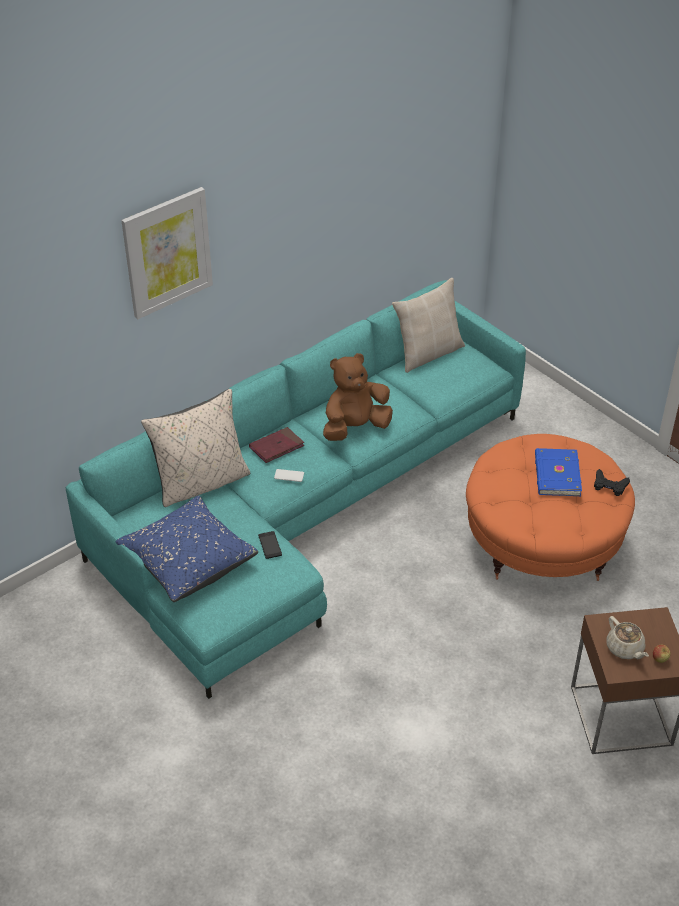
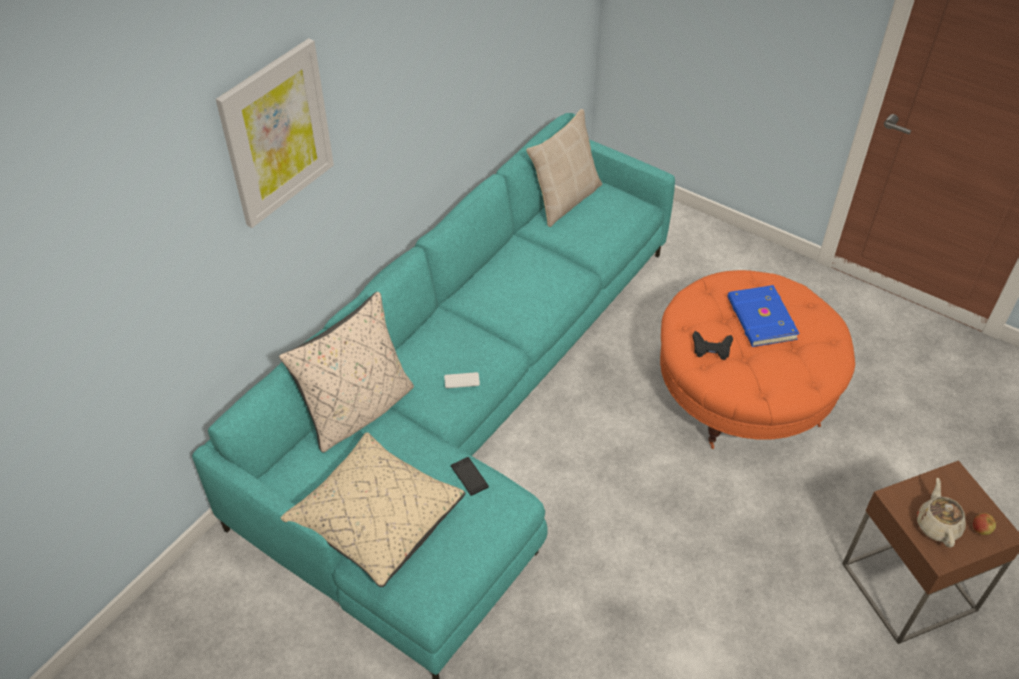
camera: 15 degrees left, 5 degrees up
(188, 561) = (376, 520): blue pillow -> beige pillow
(276, 447) = (434, 346): red book -> none
(355, 428) = (517, 305): brown plush toy -> none
(609, 485) = (822, 320): black game controller -> black game controller (711, 348)
(625, 649) = (937, 525): beige teapot -> beige teapot turned 135 degrees counterclockwise

